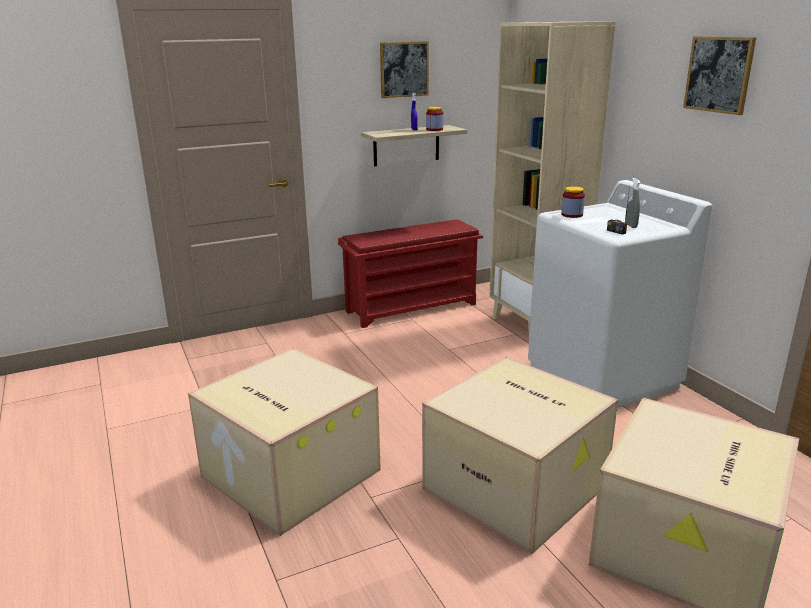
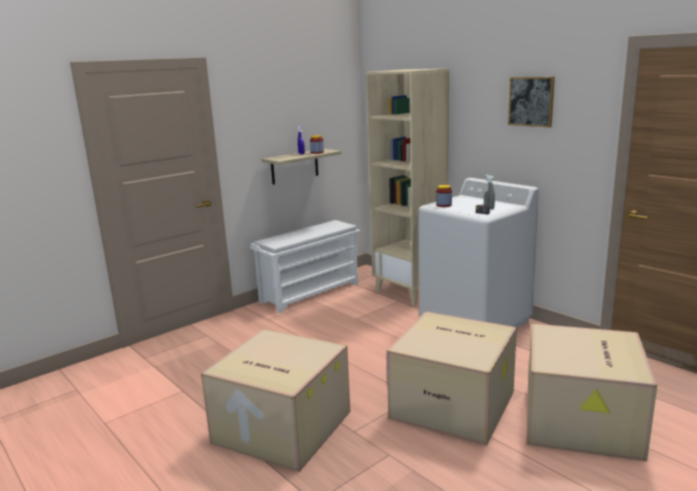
camera: 15 degrees left, 5 degrees down
(404, 69) = (289, 109): picture -> none
(412, 307) = (310, 292): red shoe rack -> white shoe rack

